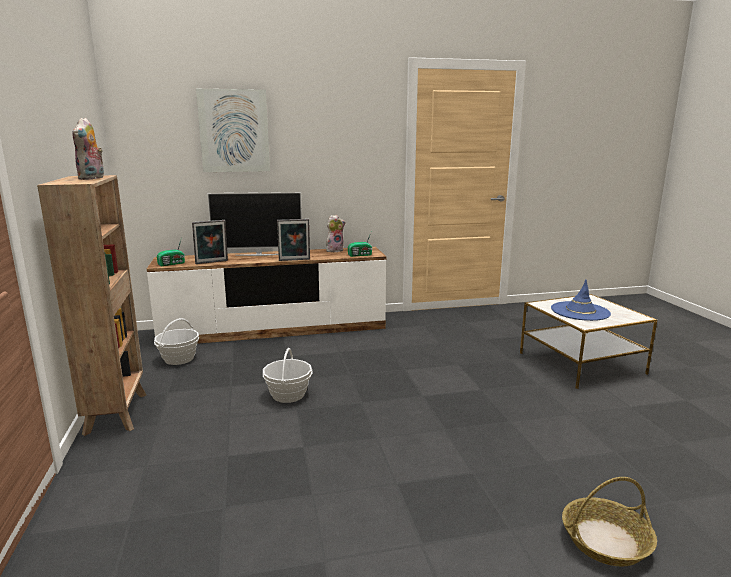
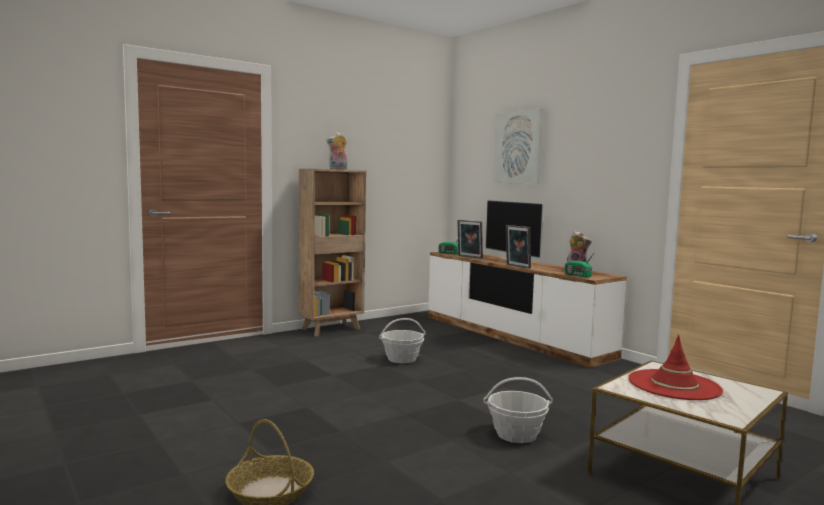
camera: 65 degrees right, 10 degrees down
(179, 359) = (418, 325): basket -> basket (516, 434)
(580, 311) = (674, 385): blue hat -> red hat

